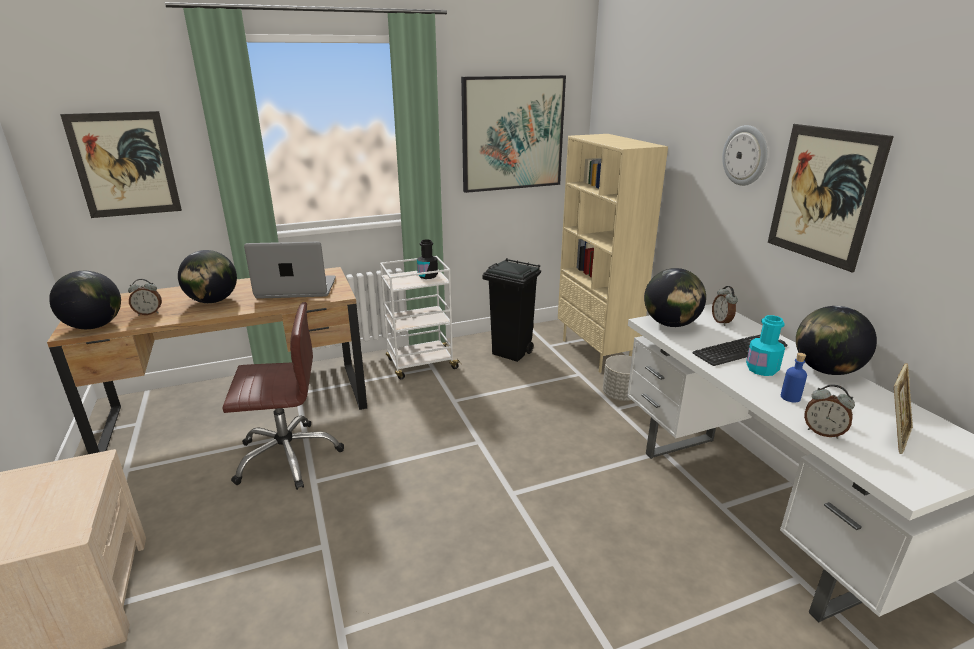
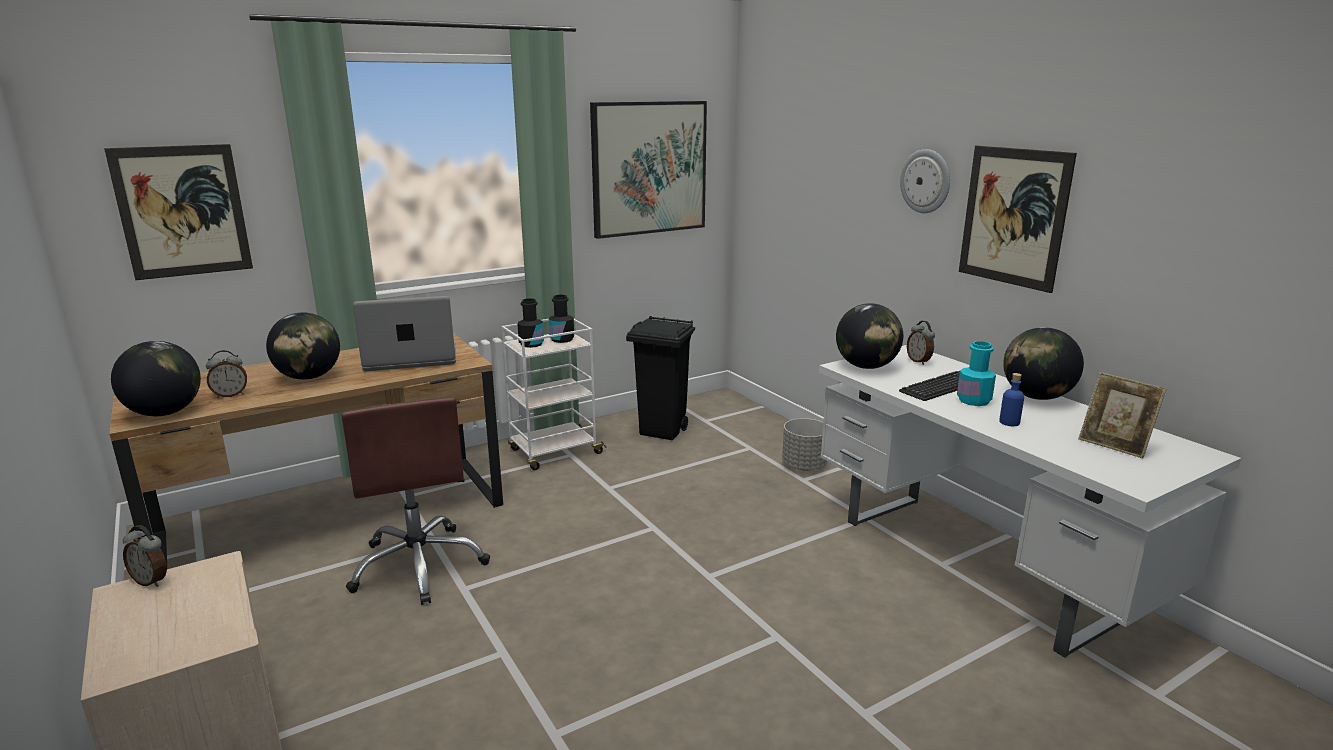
camera: 10 degrees left, 5 degrees down
(287, 456) = (419, 565): brown office chair -> brown office chair turned 90 degrees clockwise
(402, 279) = (531, 344): none -> black bottle
(596, 352) = (763, 424): beige bookcase -> none
(823, 432) = (1049, 448): alarm clock -> alarm clock (151, 581)
(893, 435) = (1114, 446): picture frame -> picture frame turned 105 degrees clockwise

